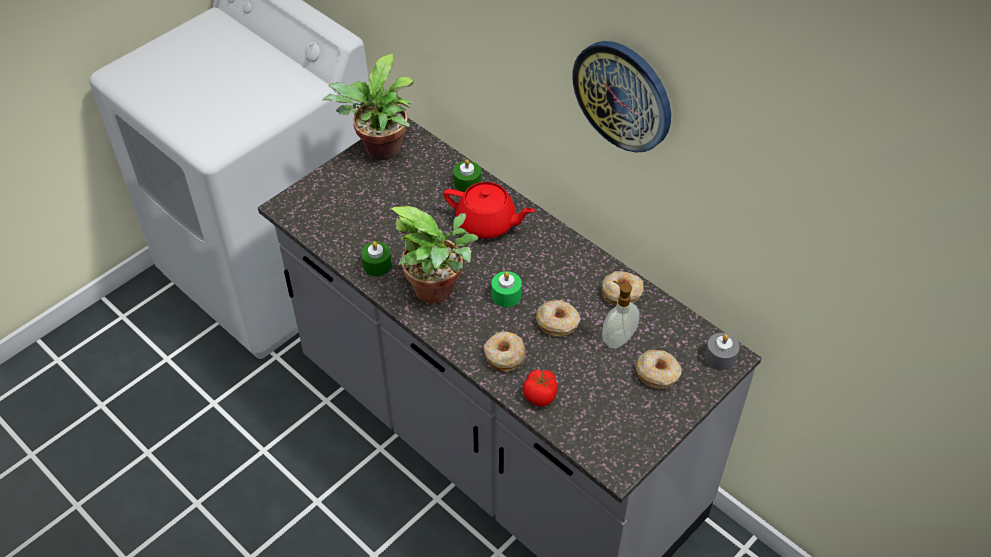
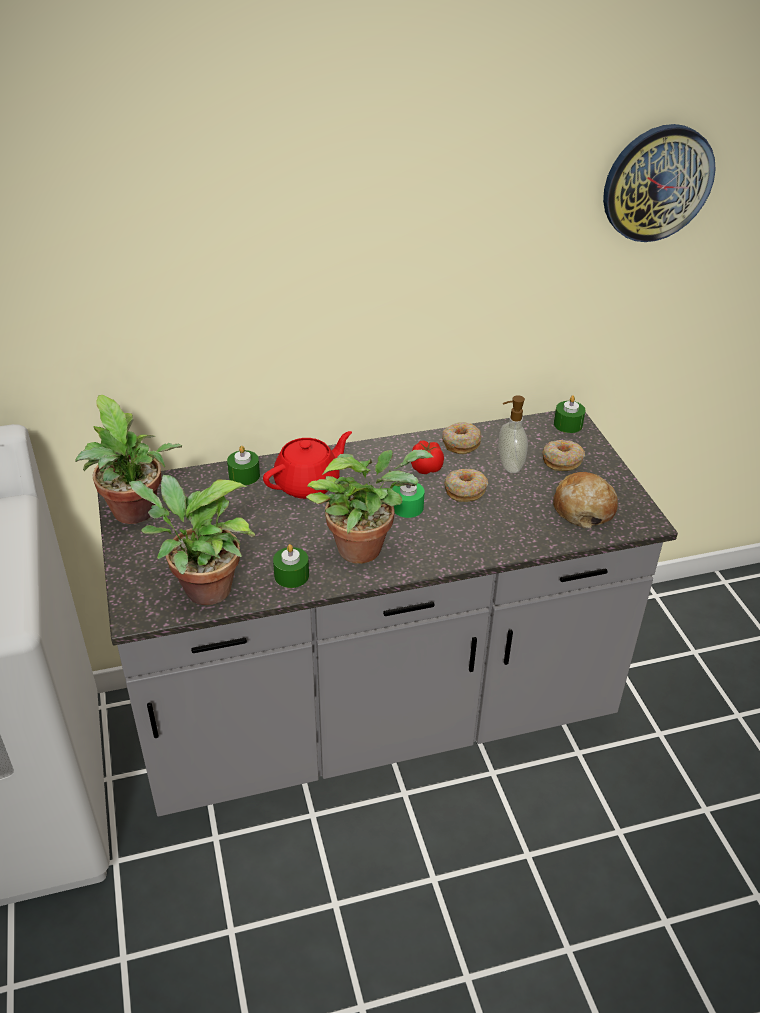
camera: 60 degrees left, 10 degrees down
(329, 225) = (201, 589): none -> potted plant
(504, 356) = (478, 536): donut -> none
(540, 395) = (539, 533): tomato -> tomato (426, 468)
(598, 414) = (583, 509): none -> bread
(623, 95) = (400, 249): wall clock -> wall clock (657, 183)
(720, 357) = (568, 424): grey candle -> green candle

